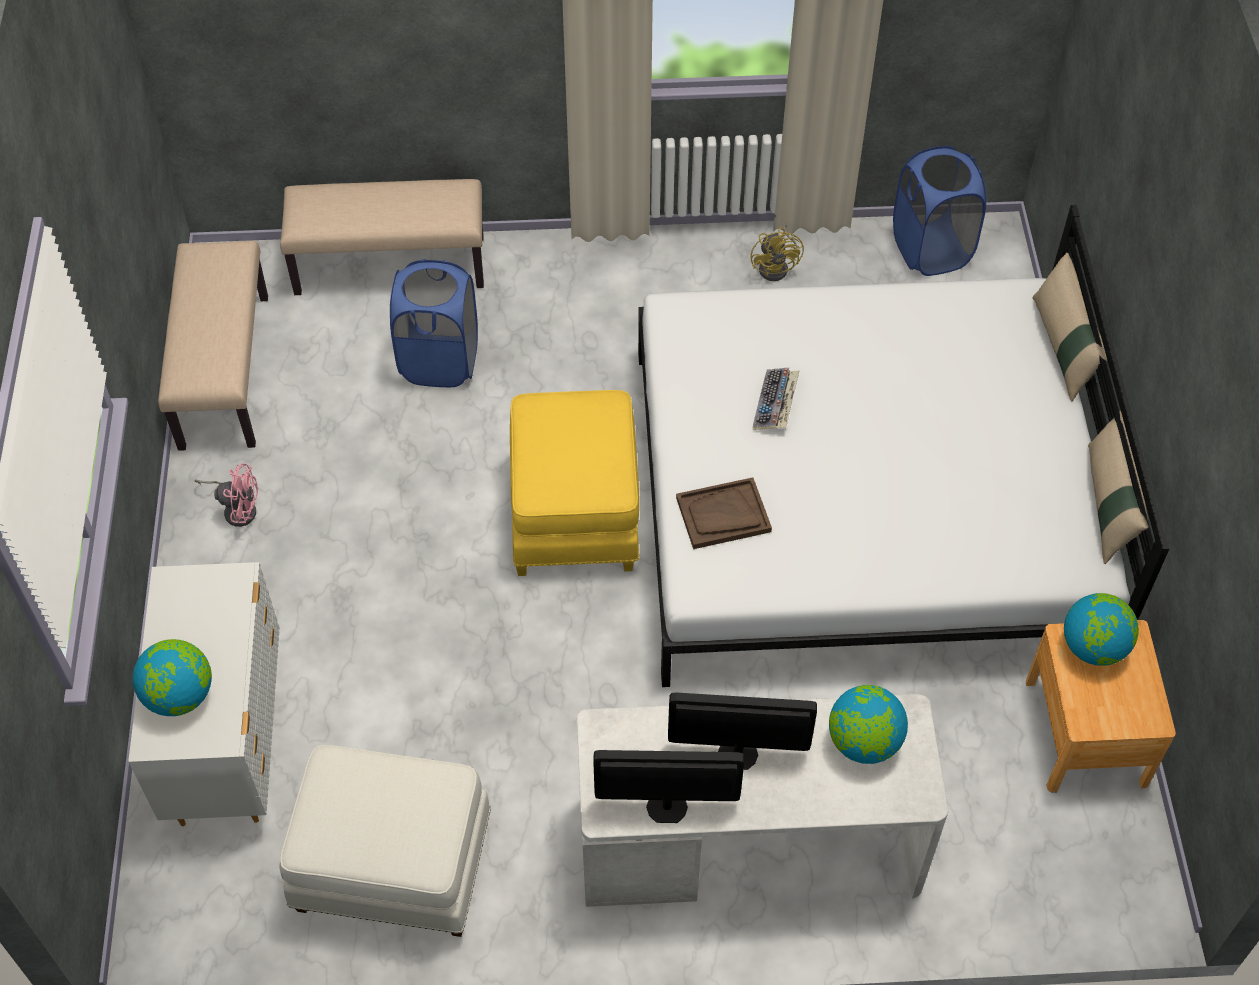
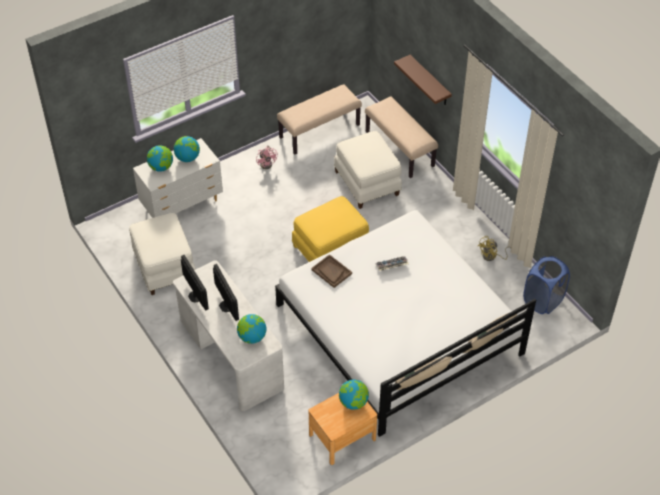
camera: 60 degrees right, 5 degrees down
(196, 624) = (187, 158): none -> globe
(410, 61) = (430, 81): none -> brown shelf
(440, 361) = (367, 183): blue laundry basket -> white ottoman

